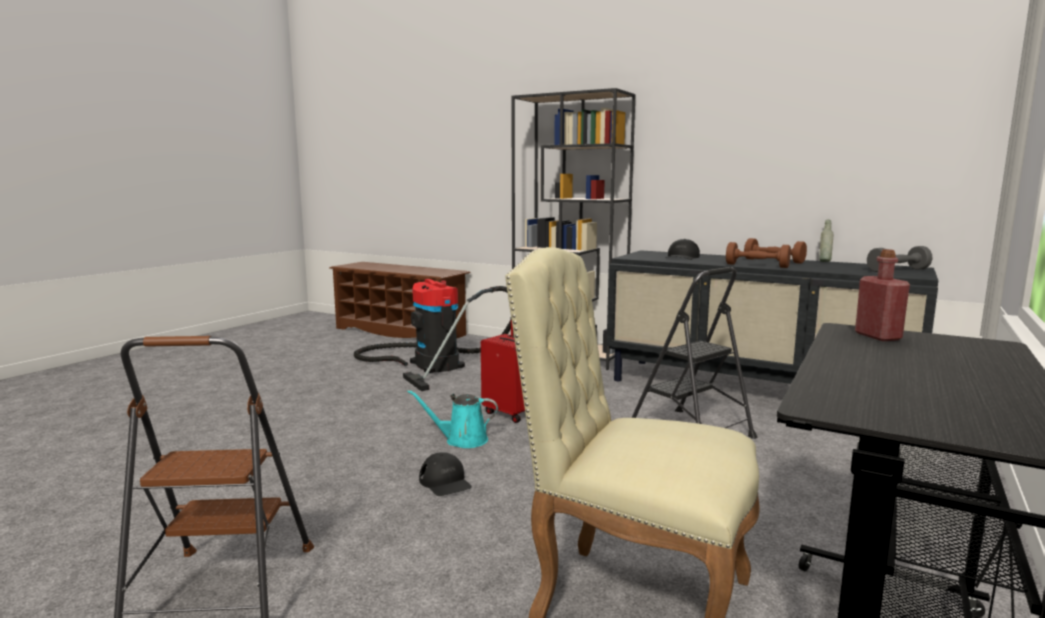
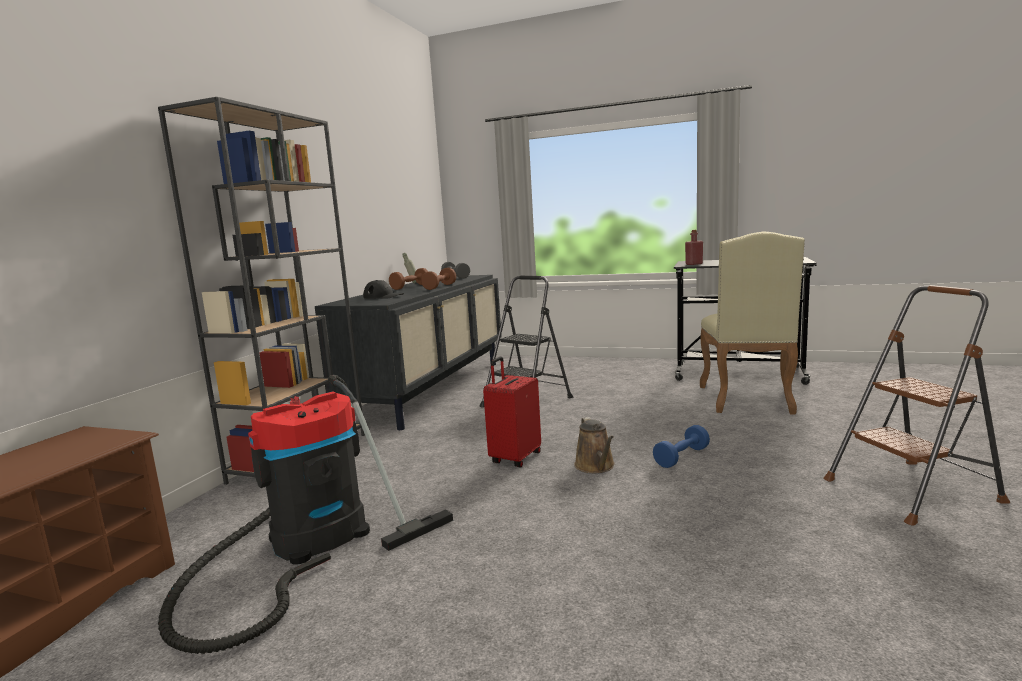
camera: 100 degrees left, 0 degrees up
(445, 482) = (681, 457): black cap -> blue dumbbell
(462, 440) = (596, 466): turquoise watering can -> brown watering can

